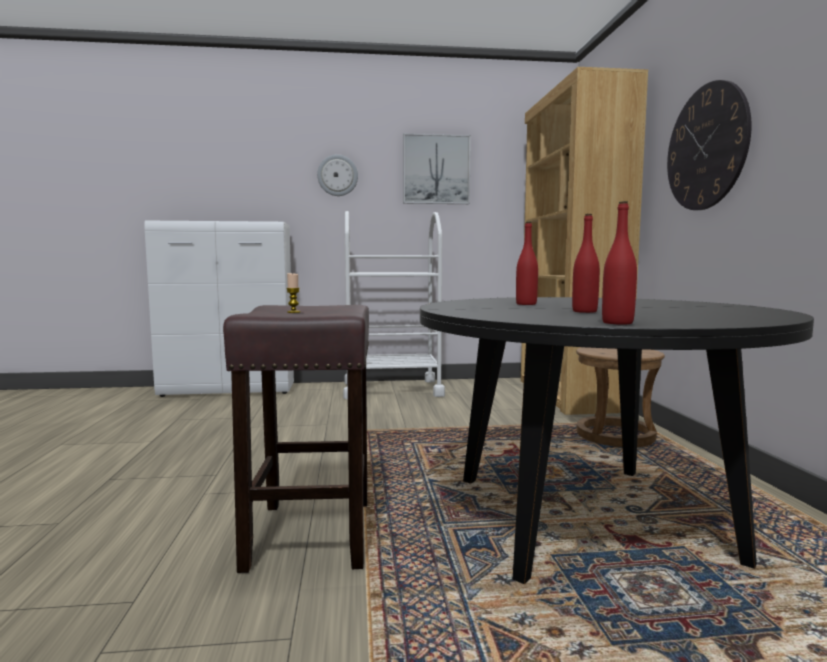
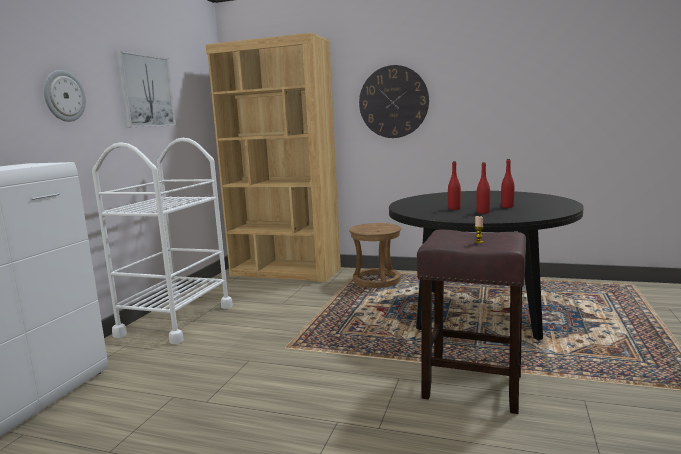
camera: 65 degrees left, 5 degrees up
(617, 323) = (564, 209): red bottle -> red bottle (483, 212)

